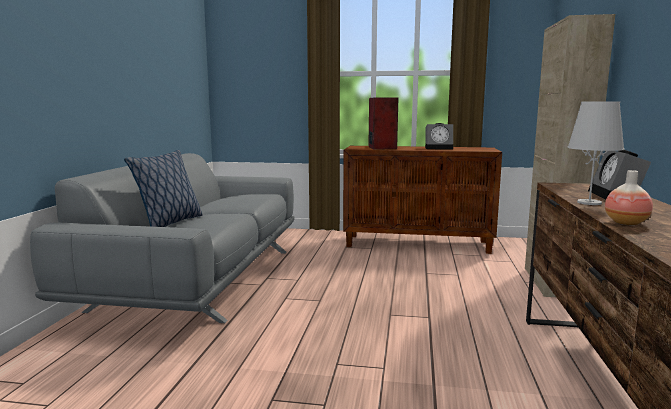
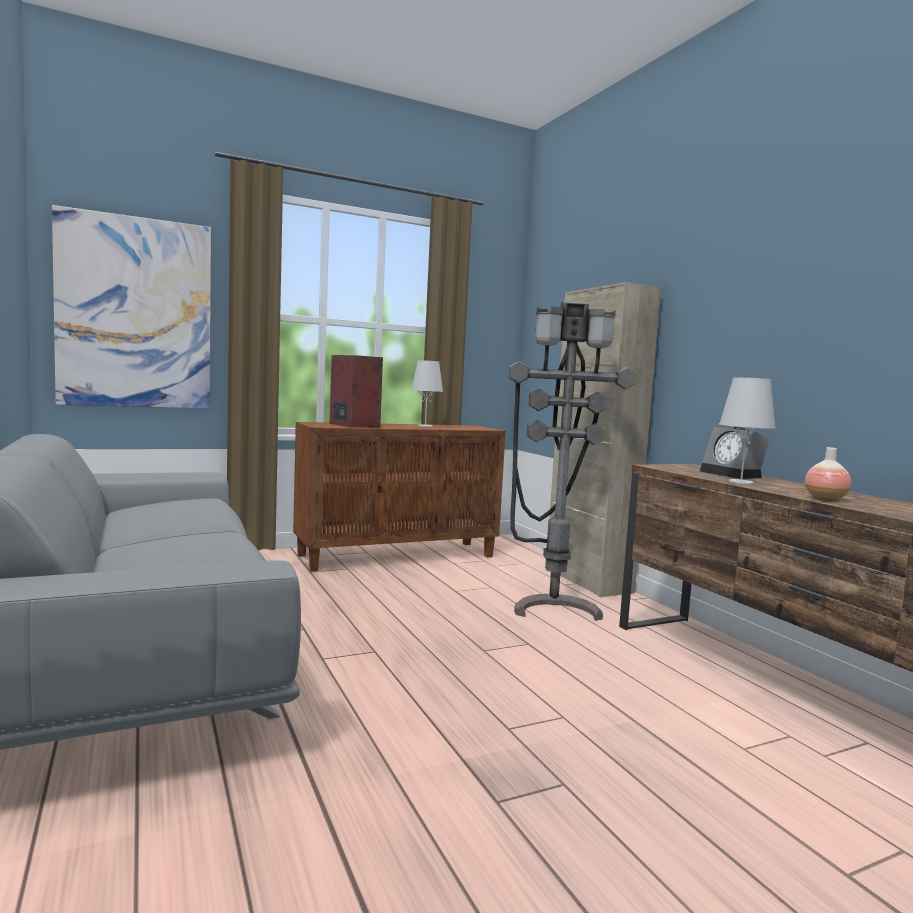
camera: 35 degrees left, 5 degrees down
(169, 223) = (129, 560): pillow -> none
(259, 80) = (135, 313): none -> picture
(439, 148) = (425, 426): alarm clock -> white table lamp
(491, 295) = (554, 605): none -> grey floor lamp

